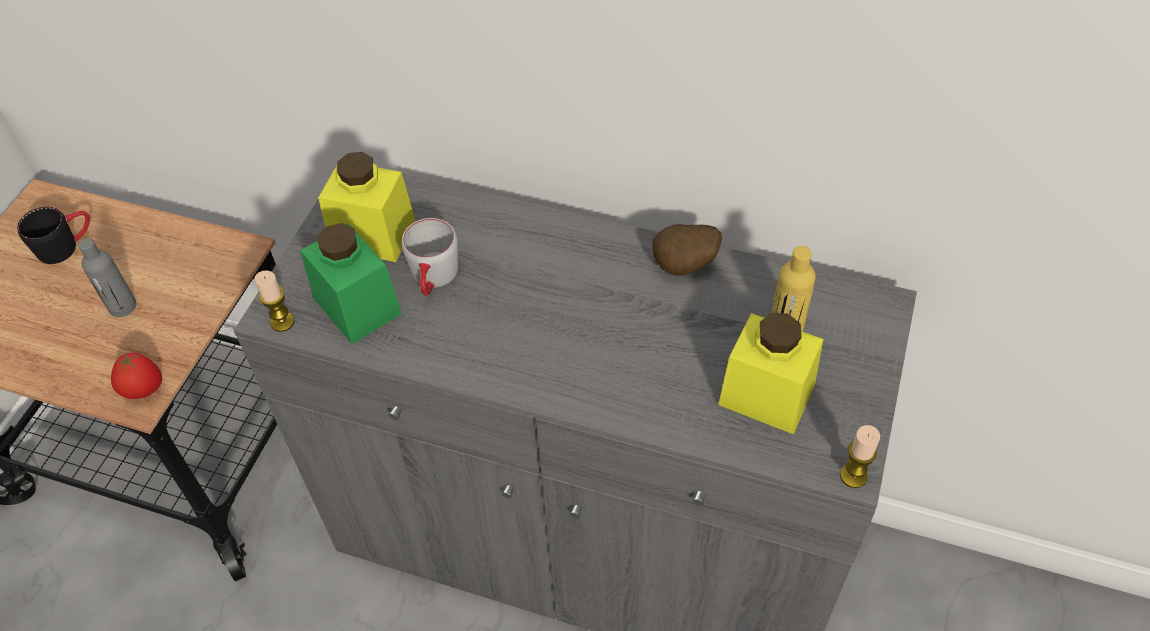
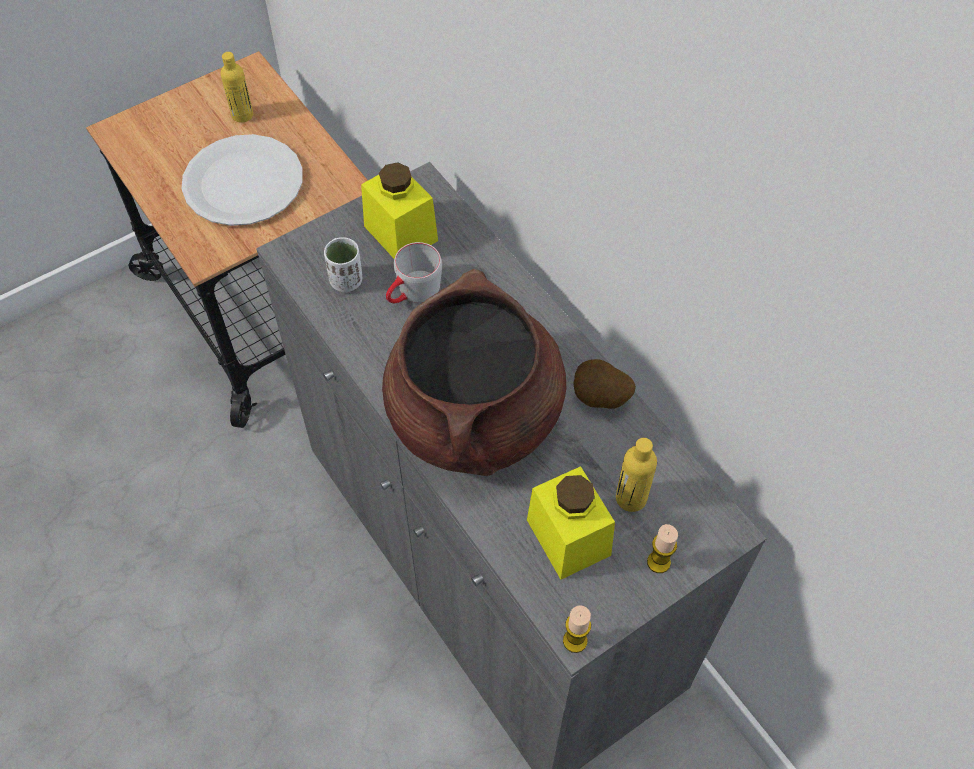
camera: 35 degrees right, 5 degrees up
(66, 245) = (242, 115): black mug -> yellow bottle
(122, 306) = (243, 183): grey bottle -> white plate
(144, 391) = (211, 253): tomato -> none
(282, 322) = (290, 261): candle -> candle (658, 562)
(357, 306) = (346, 281): green jar -> white cup
(591, 349) = (475, 417): none -> brown cooking pot

